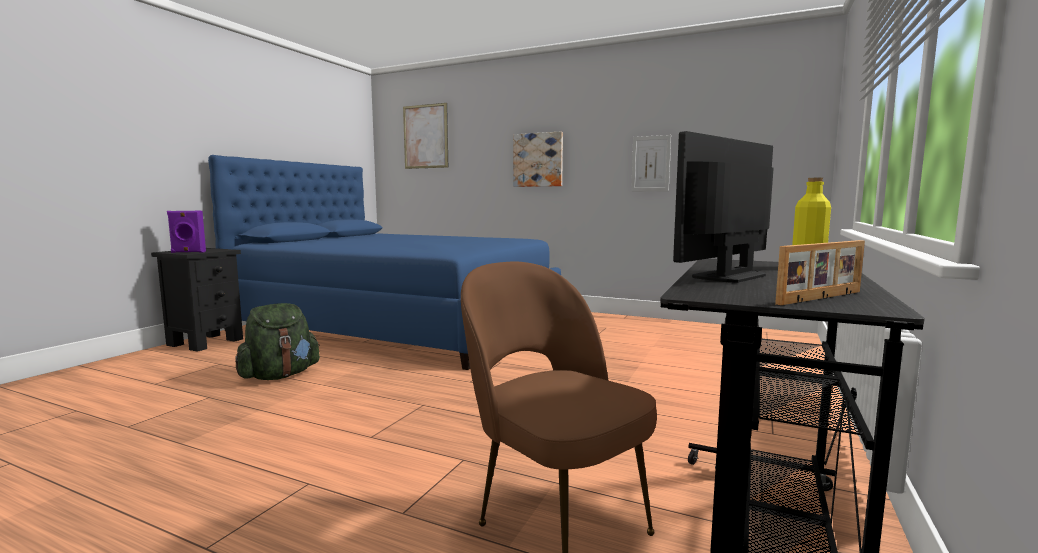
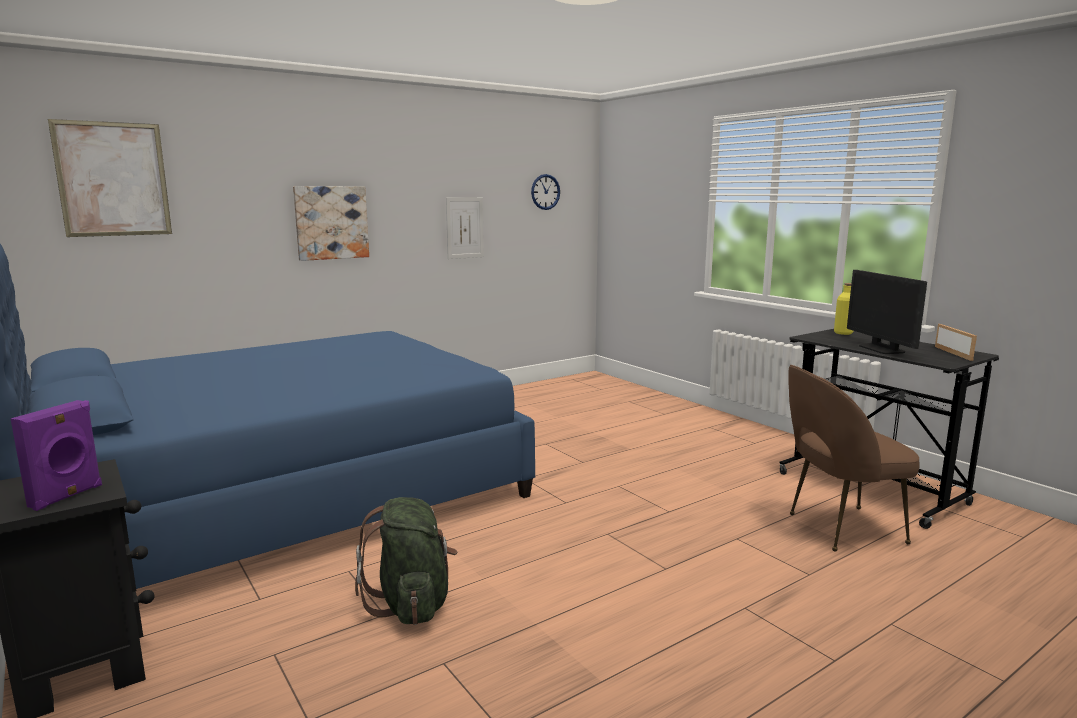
camera: 60 degrees left, 5 degrees up
(751, 125) = (545, 192): none -> wall clock

